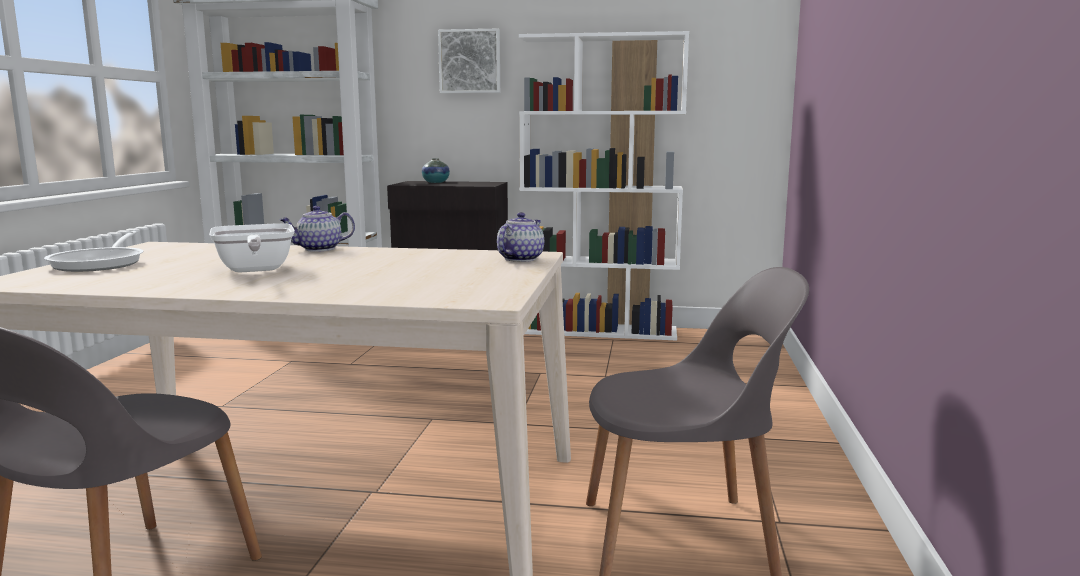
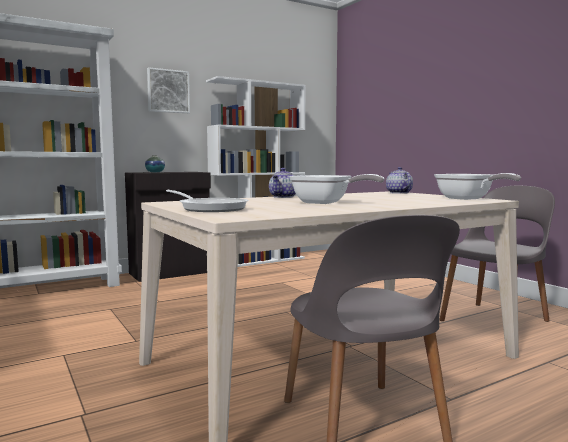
camera: 40 degrees left, 5 degrees down
(479, 291) = (468, 199): none -> frying pan

